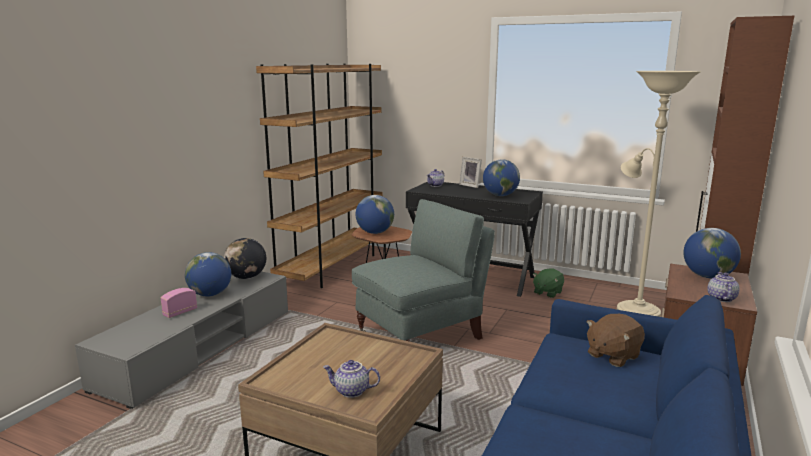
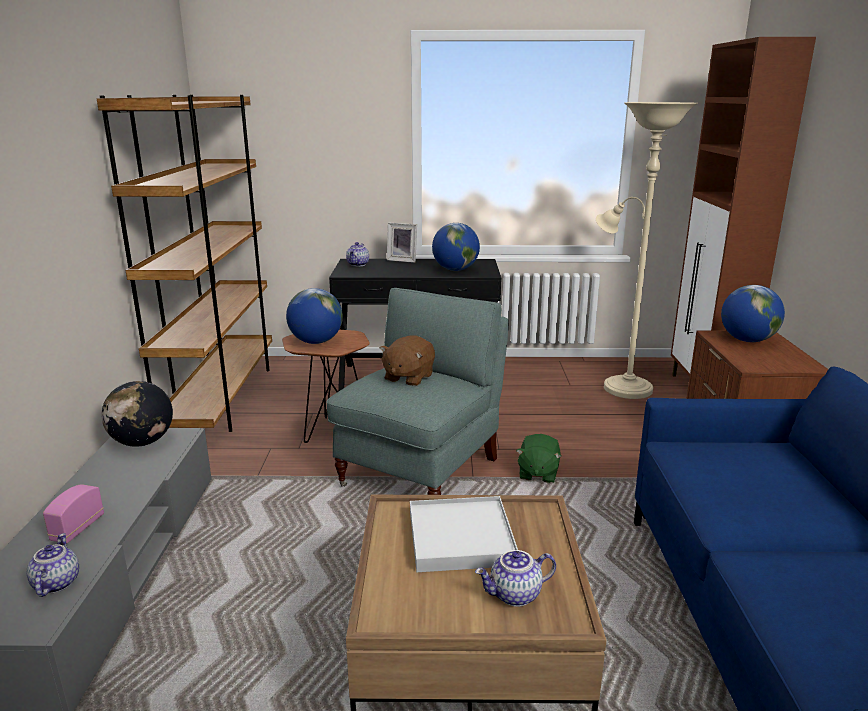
camera: 25 degrees left, 5 degrees up
(210, 294) = (105, 484): globe -> none
(353, 356) = (461, 537): none -> white tray
(547, 292) = (519, 383): green plush toy -> green plush toy (537, 473)
(612, 355) = (747, 456): brown plush toy -> brown plush toy (408, 377)
(720, 298) = (788, 364): teapot -> teapot (55, 583)

